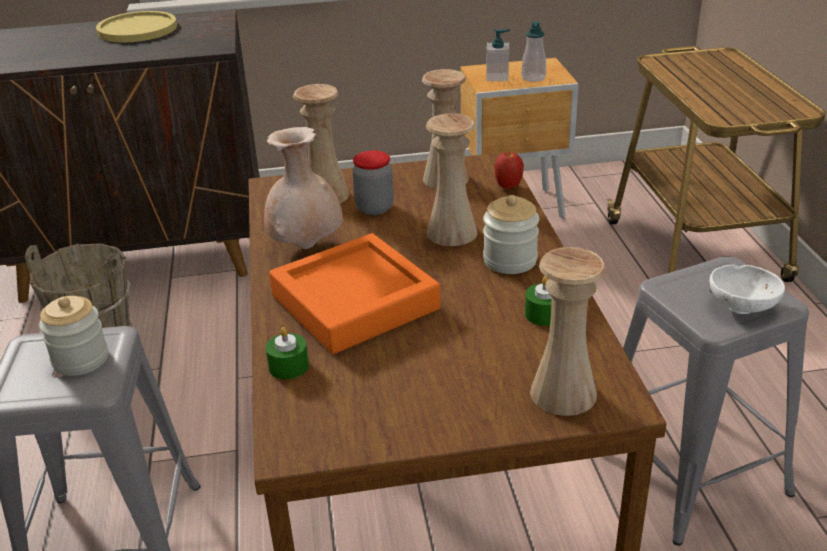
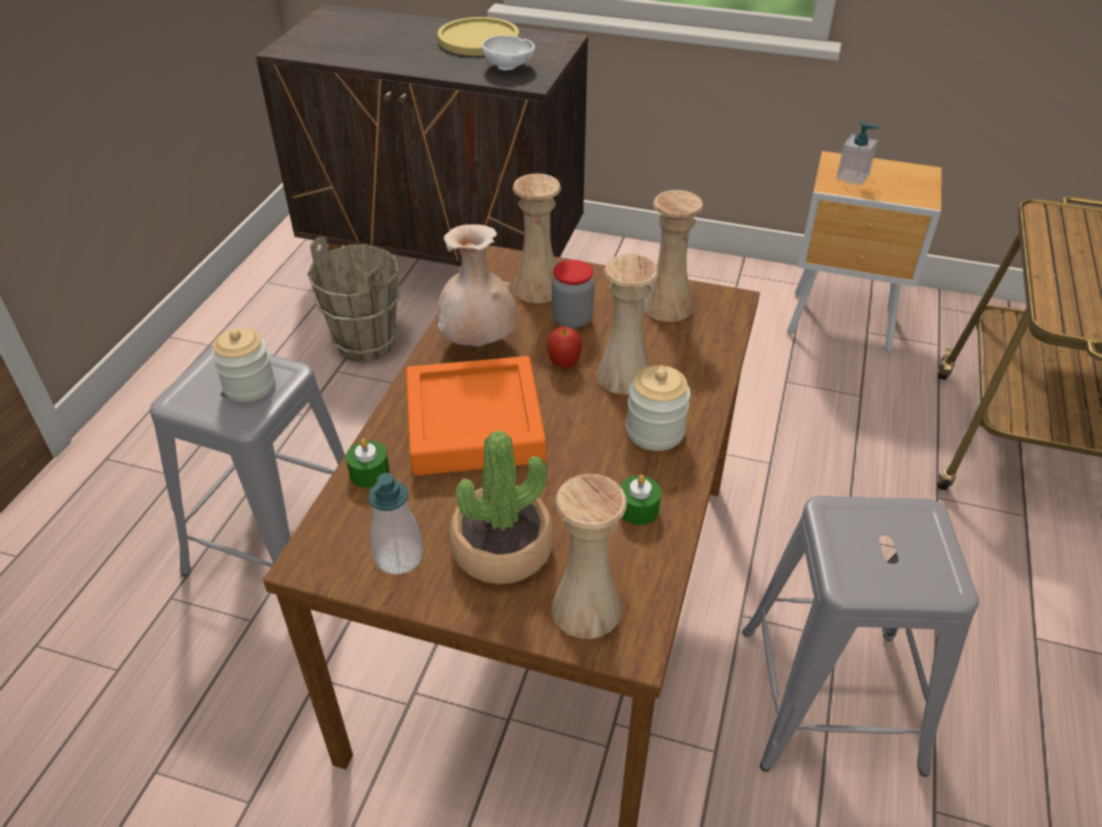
camera: 25 degrees right, 10 degrees up
(457, 378) = (502, 549): none -> potted plant
(508, 187) = (724, 338): apple -> apple (564, 364)
(533, 78) = (893, 189): soap dispenser -> soap dispenser (399, 557)
(743, 306) = (900, 571): white bowl -> white bowl (509, 67)

